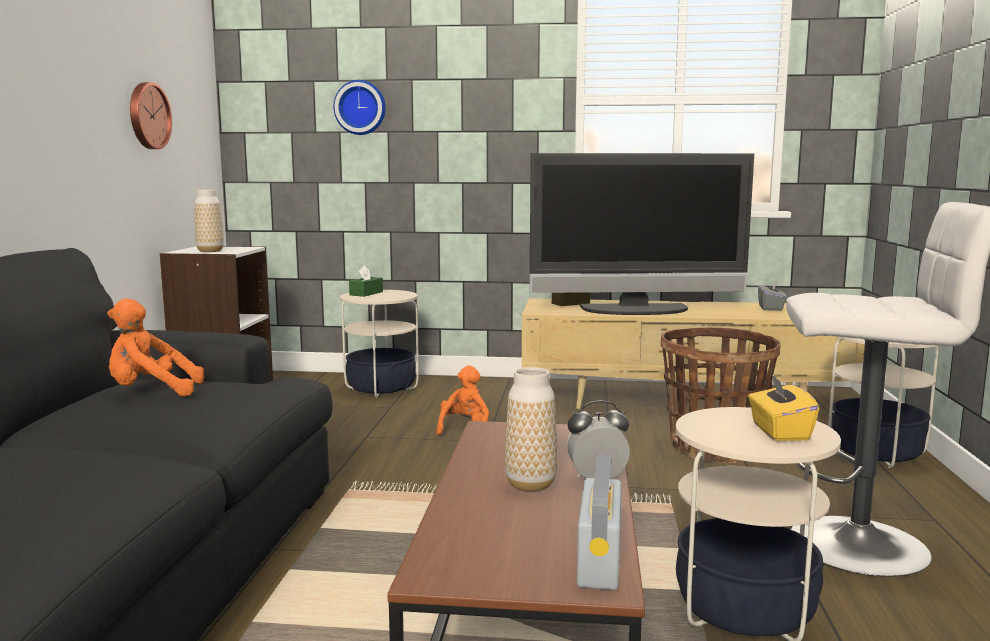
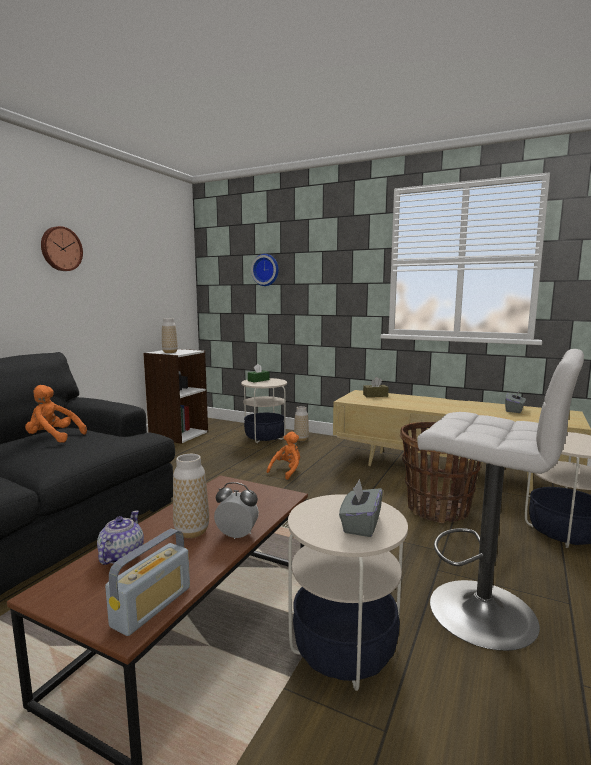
camera: 20 degrees right, 0 degrees up
(148, 116) = (139, 278): wall clock -> wall clock (60, 249)
(442, 386) = (301, 439): none -> vase
(474, 523) = (121, 556): none -> teapot
(636, 310) = (412, 404): television -> none
(779, 432) = (360, 525): yellow tissue box -> grey tissue box

